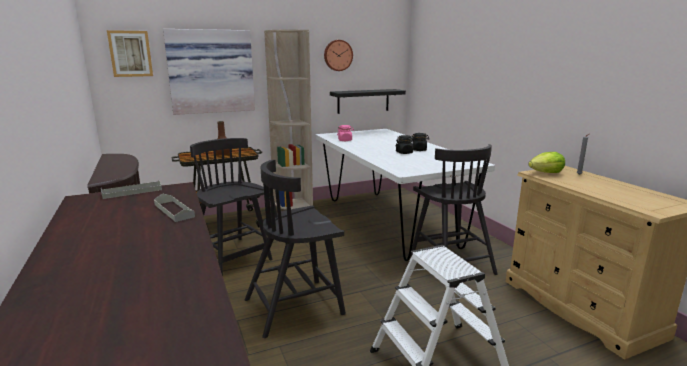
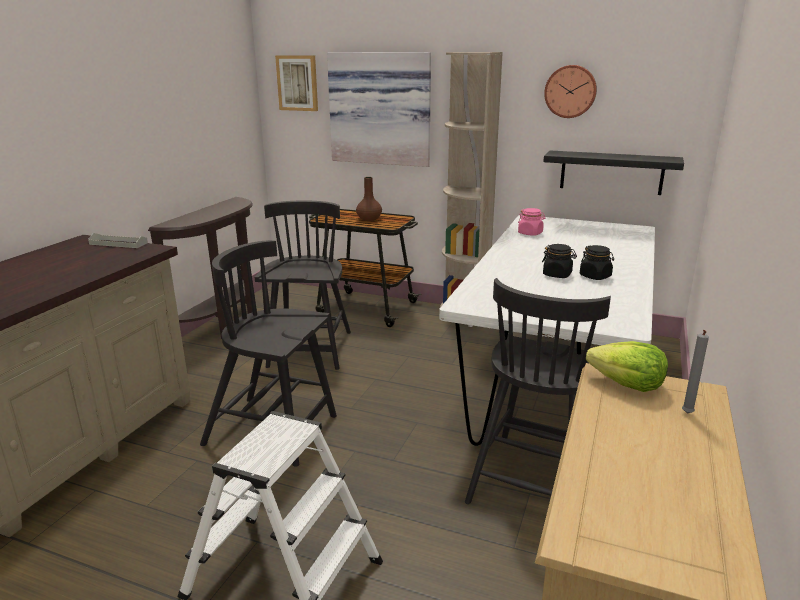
camera: 45 degrees right, 5 degrees up
(174, 210) = (86, 271): grey tray -> none

